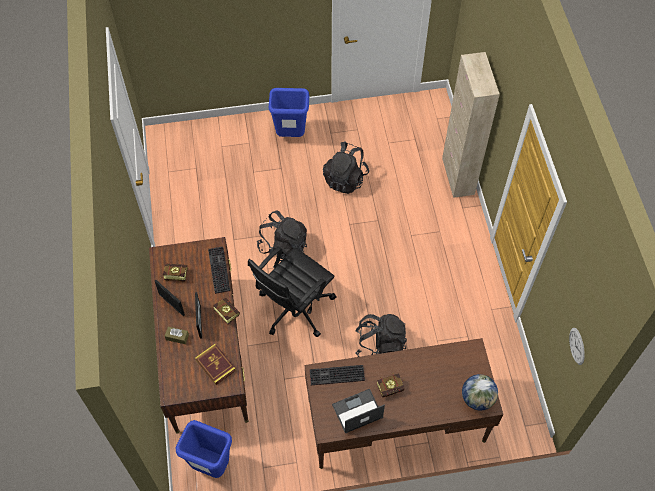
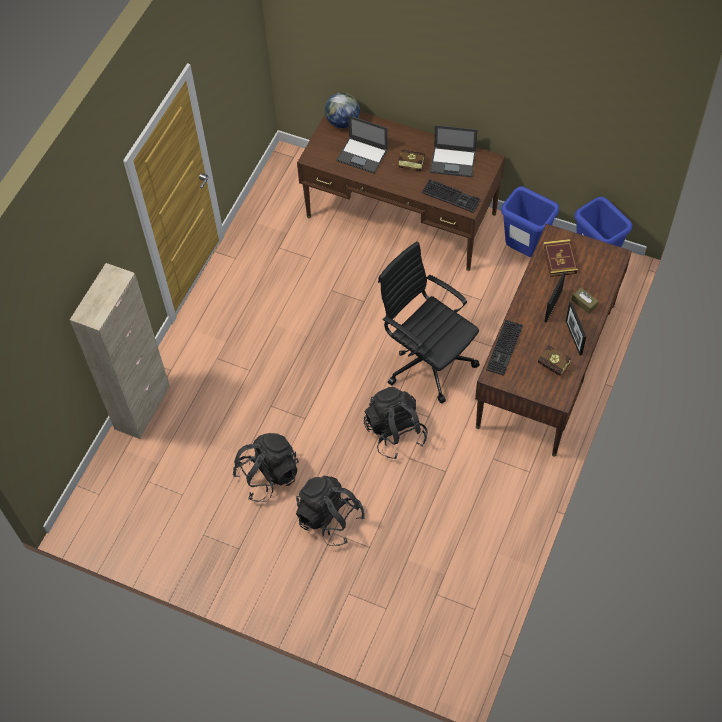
camera: 145 degrees left, 0 degrees up
(225, 312) = (522, 303): book -> none
(291, 135) = (289, 573): blue trash can -> blue trash can (523, 250)
(294, 308) = (427, 360): black office chair -> black office chair turned 120 degrees counterclockwise
(380, 345) = (367, 282): black backpack -> black backpack (329, 518)
(435, 374) = (363, 155): none -> laptop
(577, 346) = (252, 51): wall clock -> none

